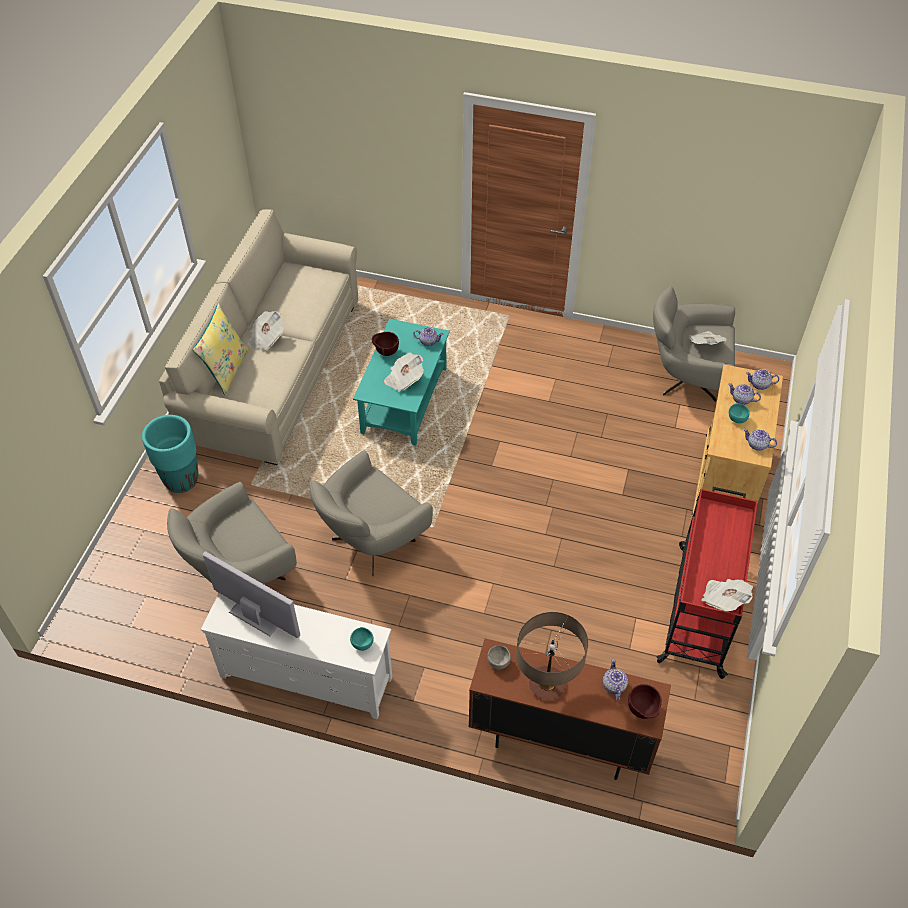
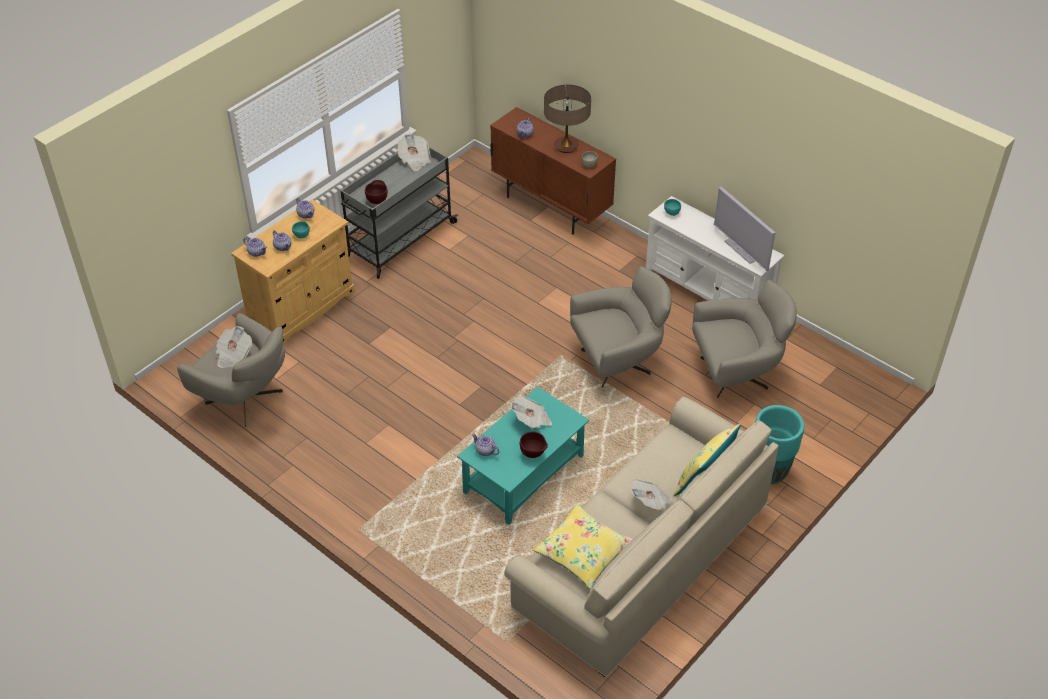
camera: 155 degrees left, 5 degrees down
(305, 287) = (583, 552): none -> yellow pillow
(642, 711) = (517, 119): brown bowl -> brown bowl (377, 201)
(700, 607) = (399, 240): red cart -> grey cart

